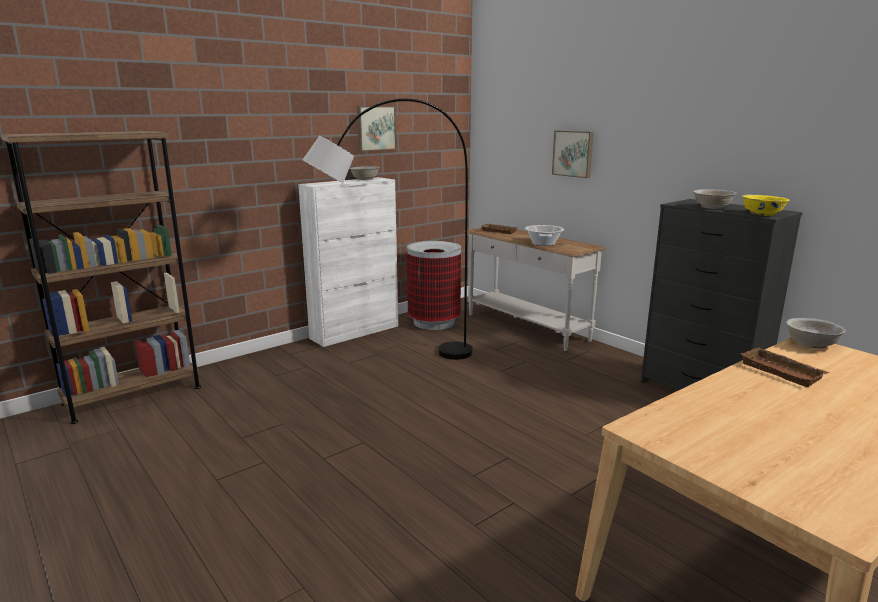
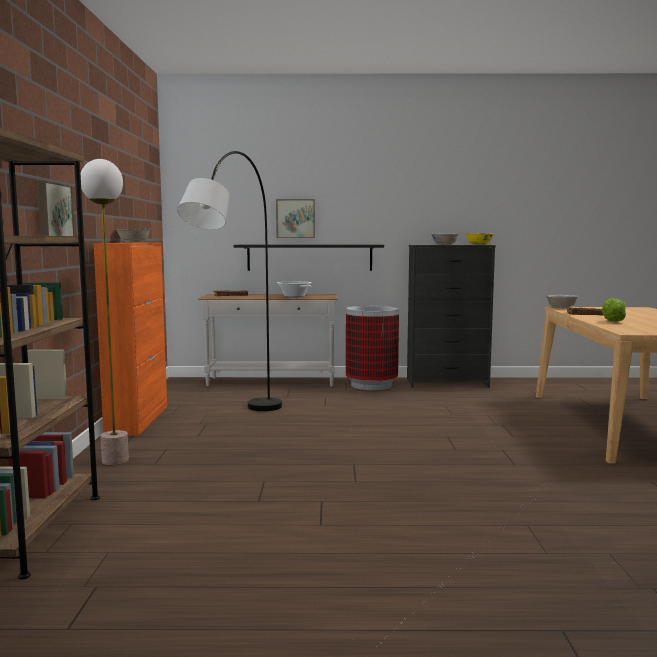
camera: 50 degrees left, 10 degrees down
(267, 363) = (115, 460): none -> floor lamp
(355, 332) = (138, 419): white cabinet -> orange cabinet
(375, 128) = (125, 189): picture -> picture (53, 215)
(433, 322) = (192, 397): trash can -> trash can (371, 385)
(583, 200) = (309, 257): none -> black shelf
(734, 399) = (612, 321): none -> lettuce

